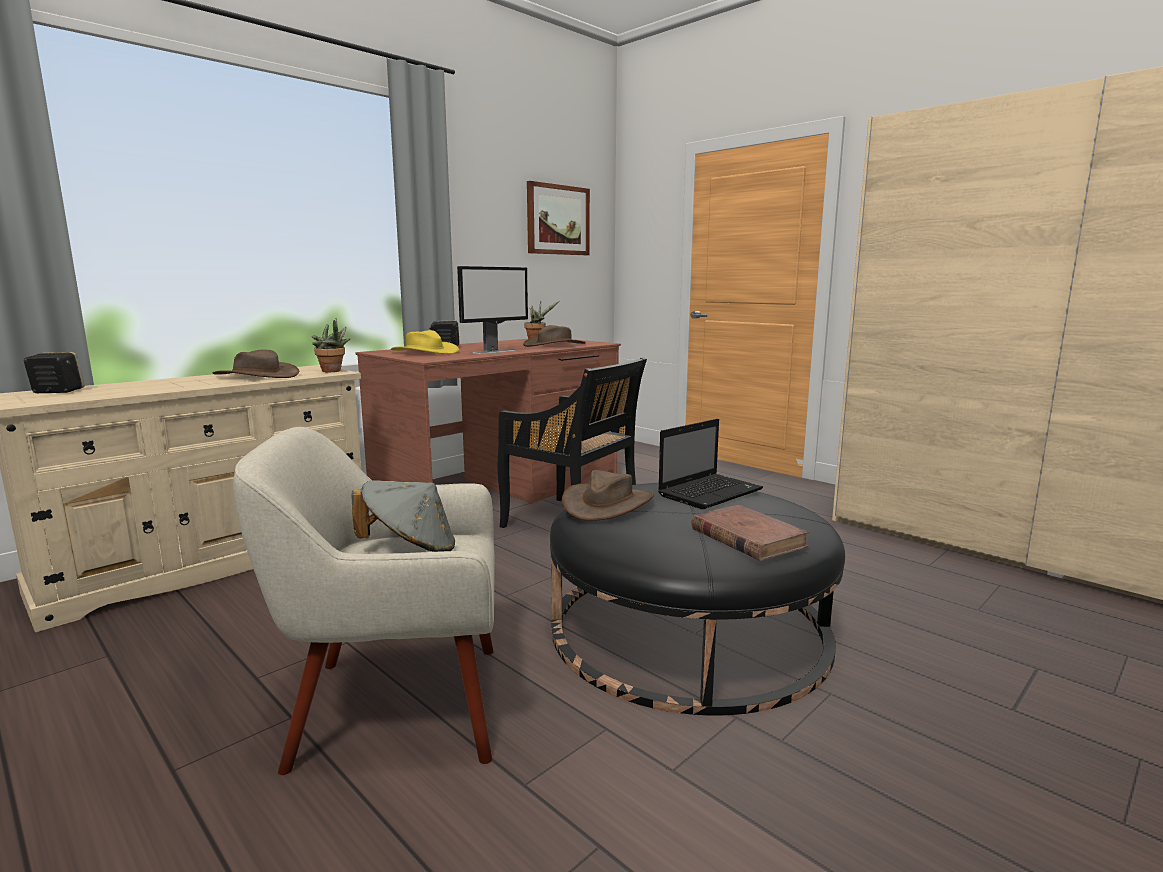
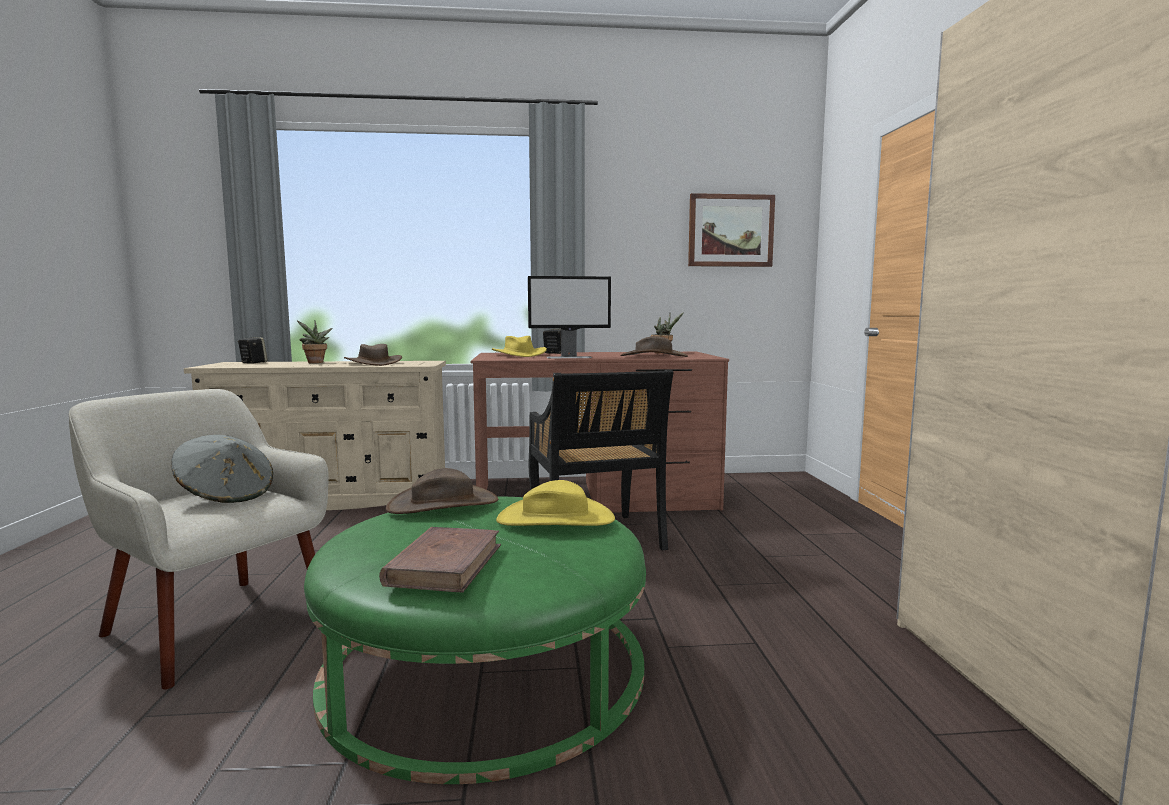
camera: 40 degrees right, 5 degrees down
(333, 371) = (424, 364): potted plant -> potted plant (315, 363)
(688, 628) = (485, 665): black ottoman -> green ottoman
(711, 492) = (556, 519): laptop -> yellow hat

